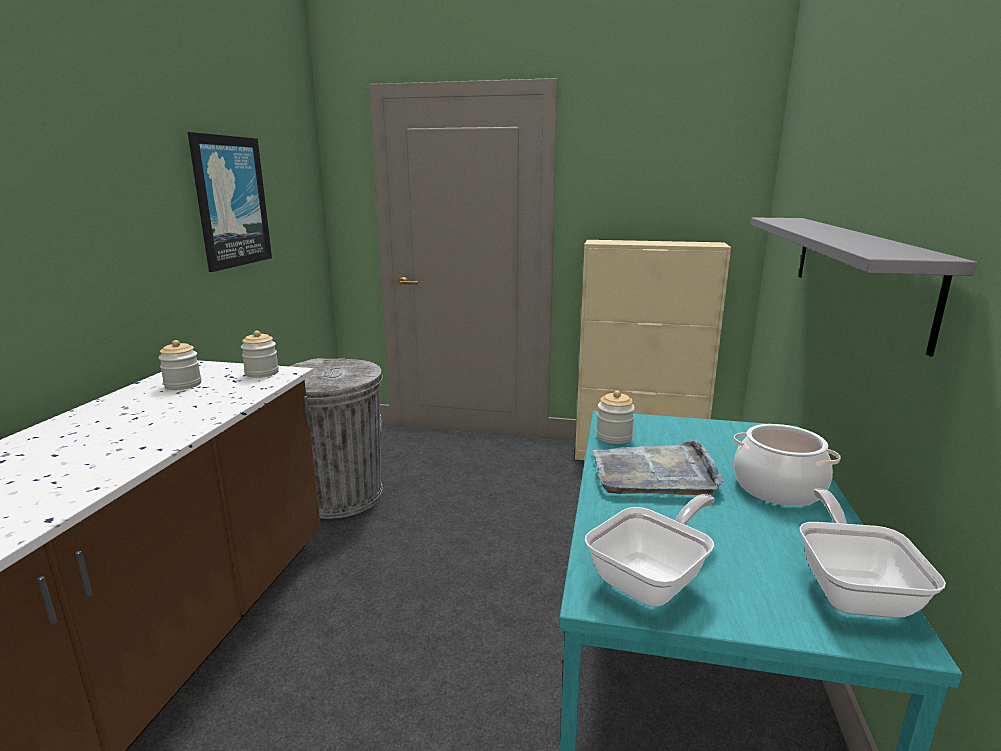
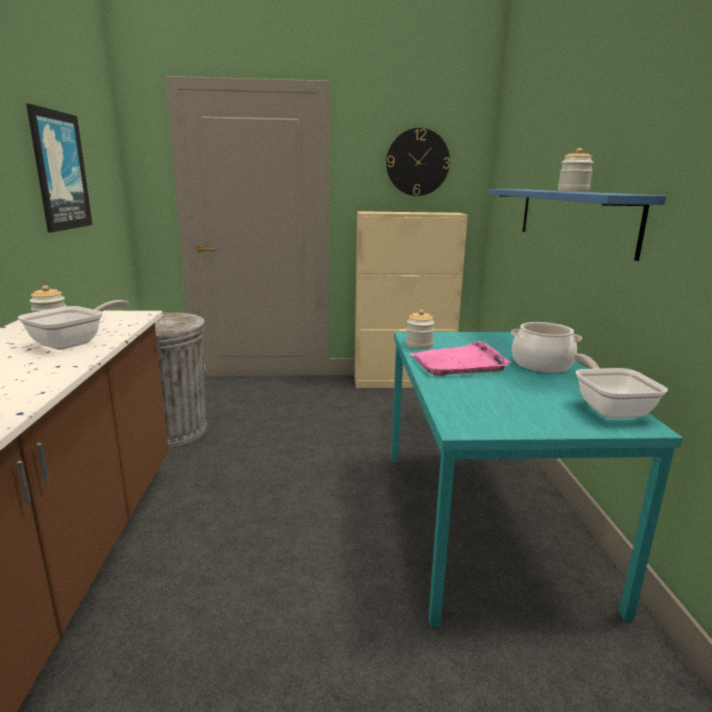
camera: 15 degrees left, 0 degrees up
(262, 373) = (119, 315): jar -> jar (573, 191)
(653, 579) = (490, 415): frying pan -> frying pan (74, 342)
(654, 473) = (458, 363): grey tray -> pink tray
(669, 177) = (417, 162): none -> wall clock
(854, 269) = (572, 217): grey shelf -> blue shelf

